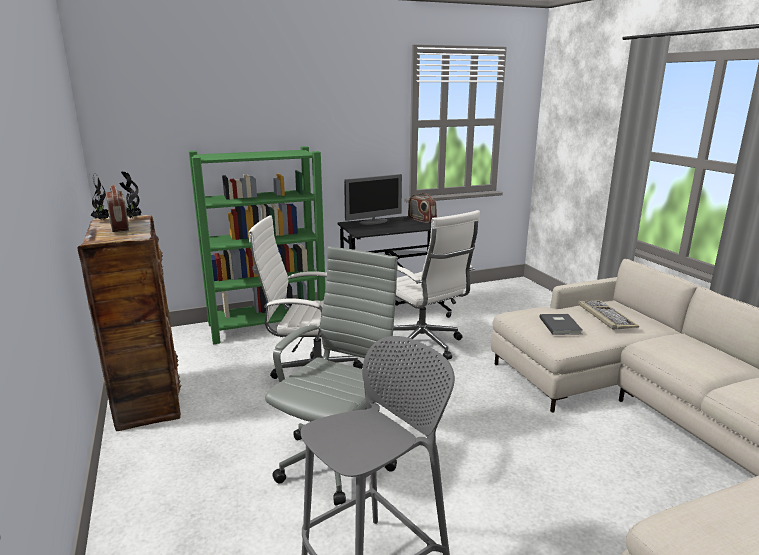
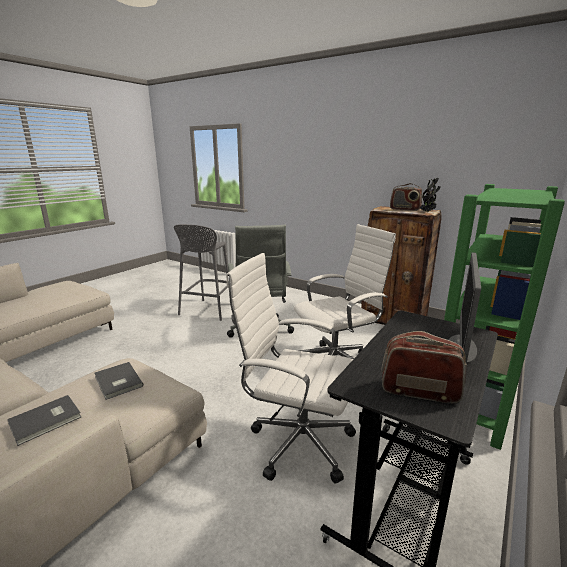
camera: 145 degrees right, 0 degrees up
(605, 316) = (47, 420): keyboard -> grey book

